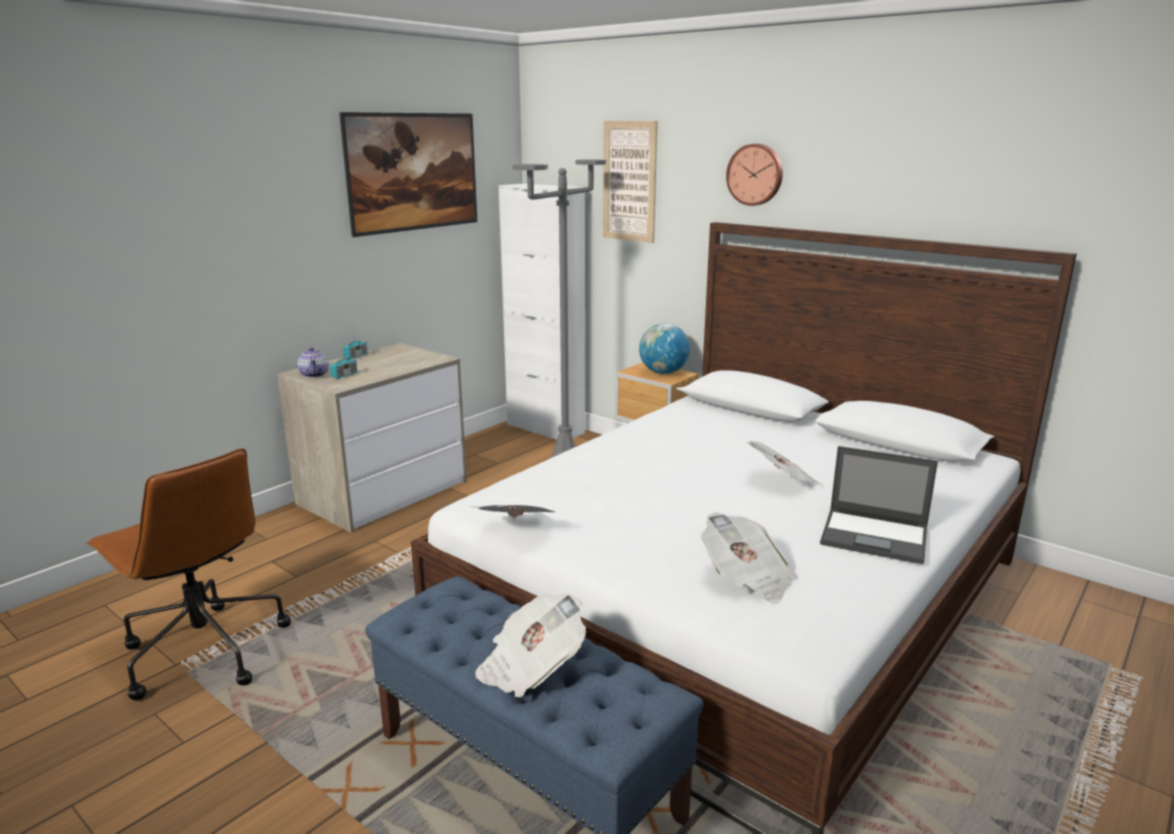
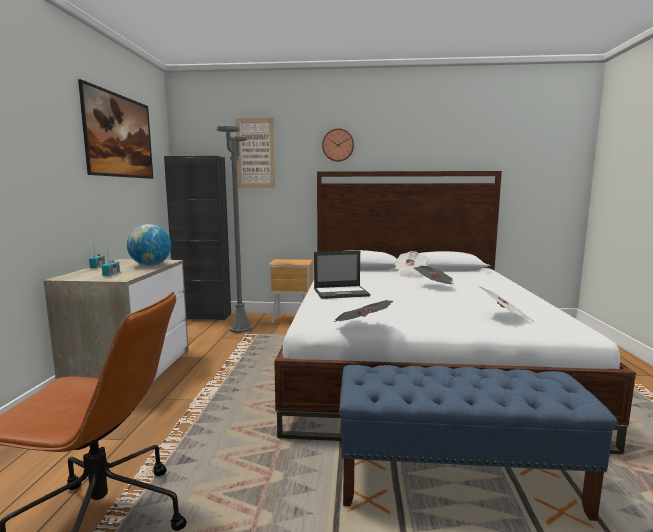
camera: 35 degrees left, 10 degrees down
(314, 374) = (83, 276): teapot -> none
(530, 667) = (482, 387): newspaper -> newspaper (410, 273)
(545, 429) = (203, 316): white cabinet -> black cabinet
(663, 373) = (294, 261): globe -> globe (150, 265)
(875, 536) = (510, 294): laptop -> laptop (341, 292)

